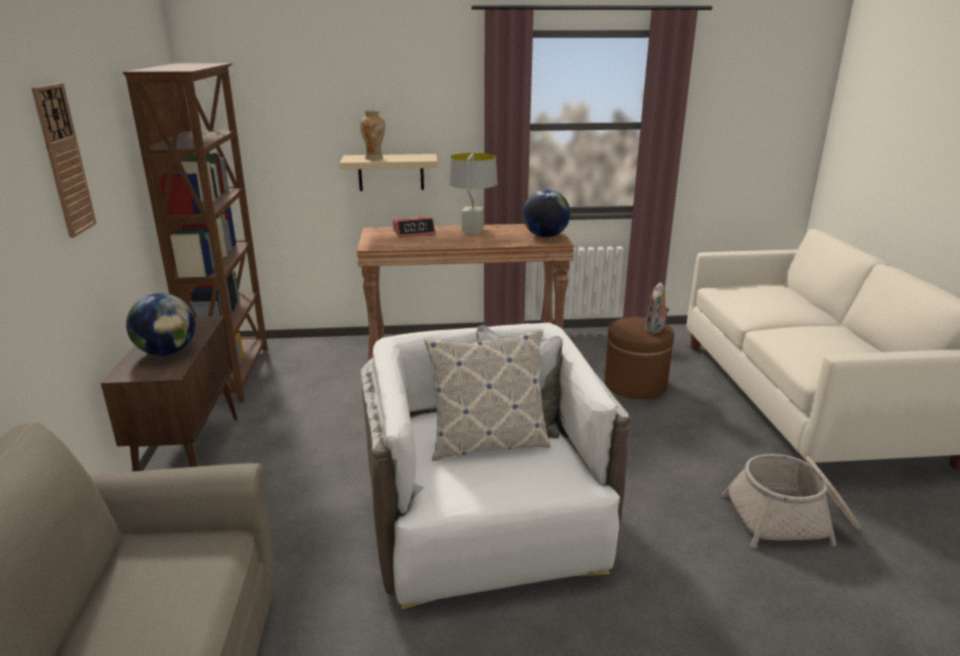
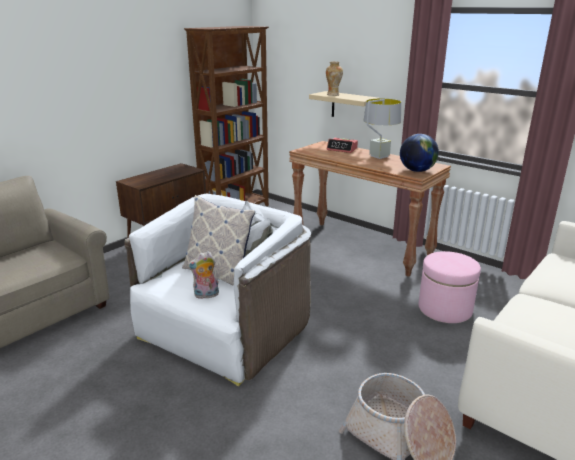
camera: 45 degrees right, 0 degrees up
(64, 161) = (121, 69): wall clock -> none
(167, 352) = (155, 177): globe -> none
(635, 384) = (445, 309): brown ottoman -> pink ottoman
(655, 329) = (458, 266): plush toy -> plush toy (206, 295)

